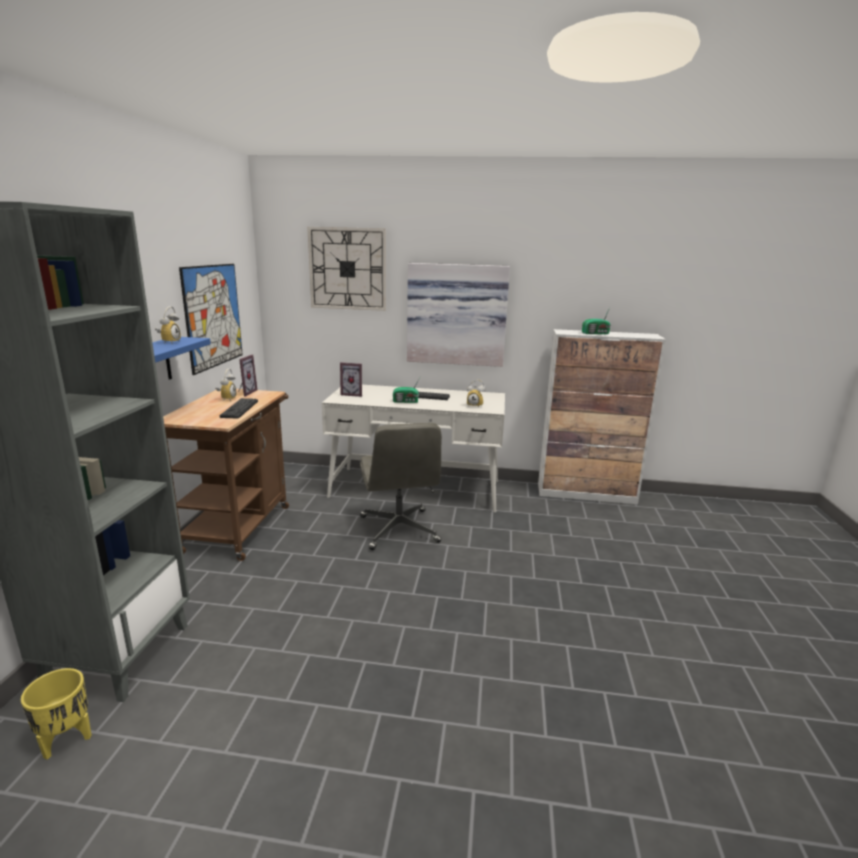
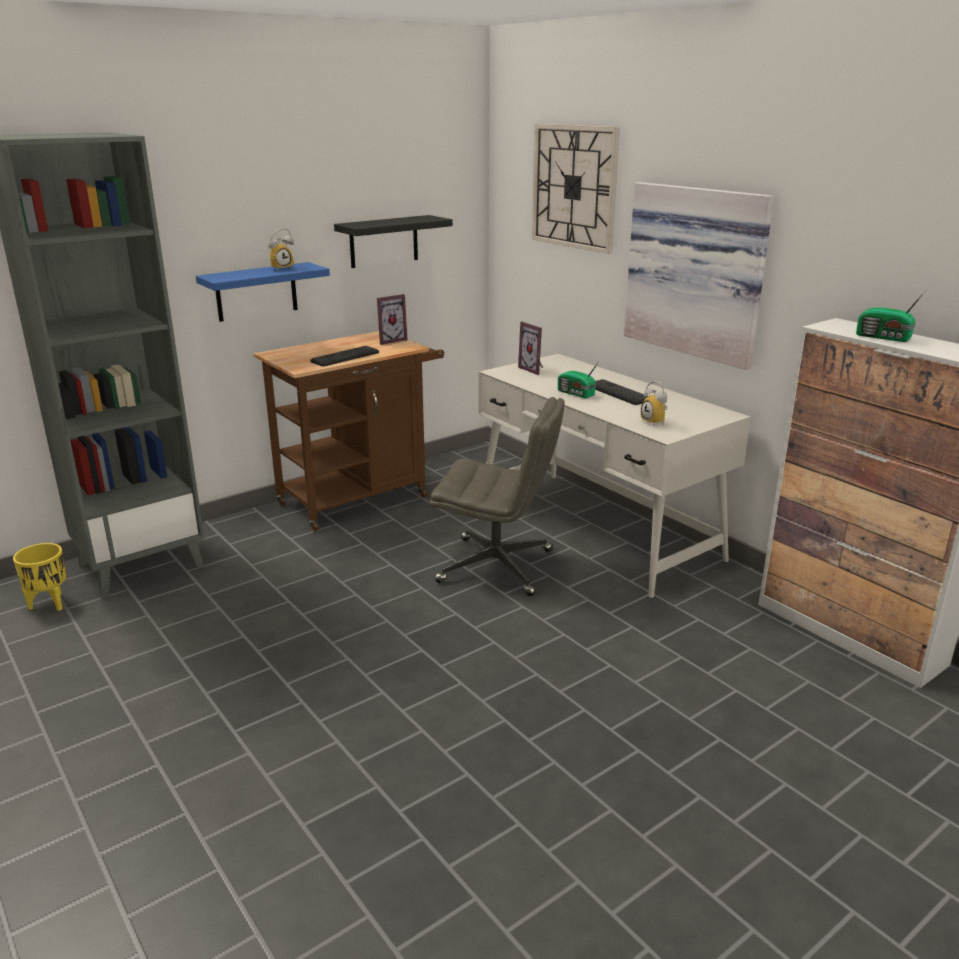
camera: 45 degrees right, 5 degrees up
(213, 316) = (384, 241): picture -> black shelf
(227, 399) = (359, 343): alarm clock -> none
(399, 530) = (497, 566): grey office chair -> grey office chair turned 105 degrees counterclockwise

